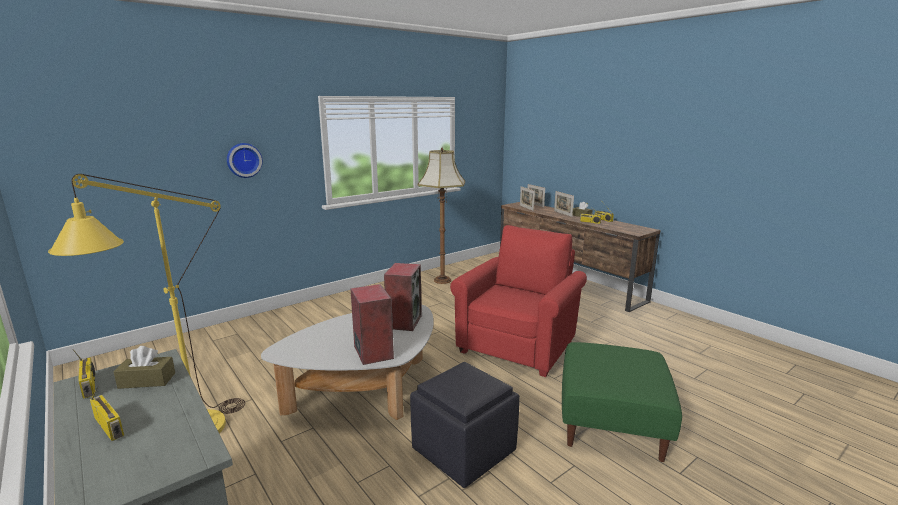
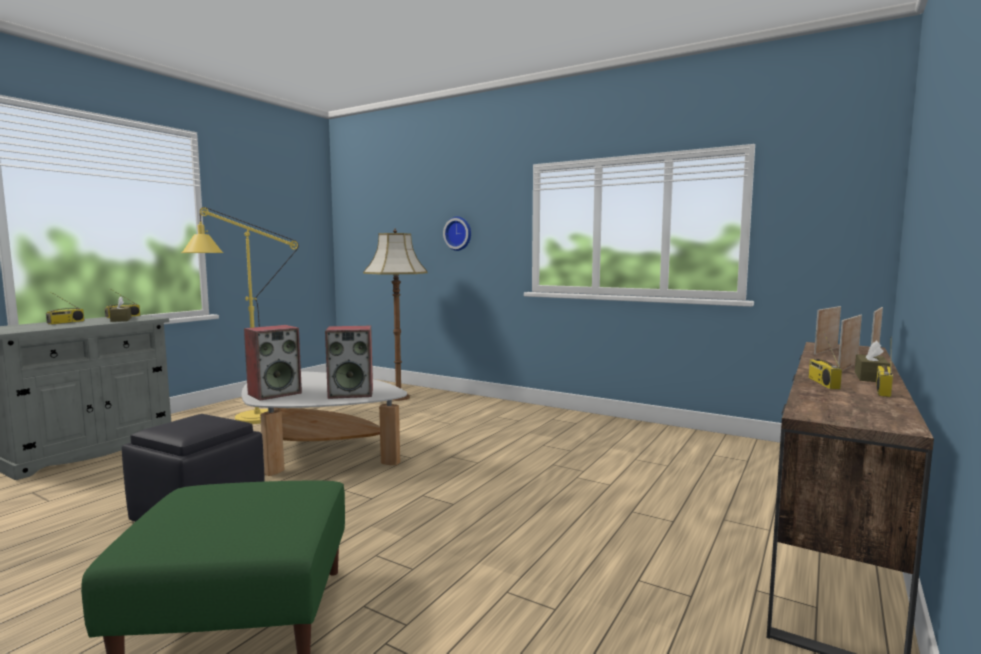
camera: 70 degrees right, 10 degrees down
(441, 280) = (650, 439): floor lamp -> floor lamp (398, 397)
(519, 345) = (474, 517): red armchair -> none

